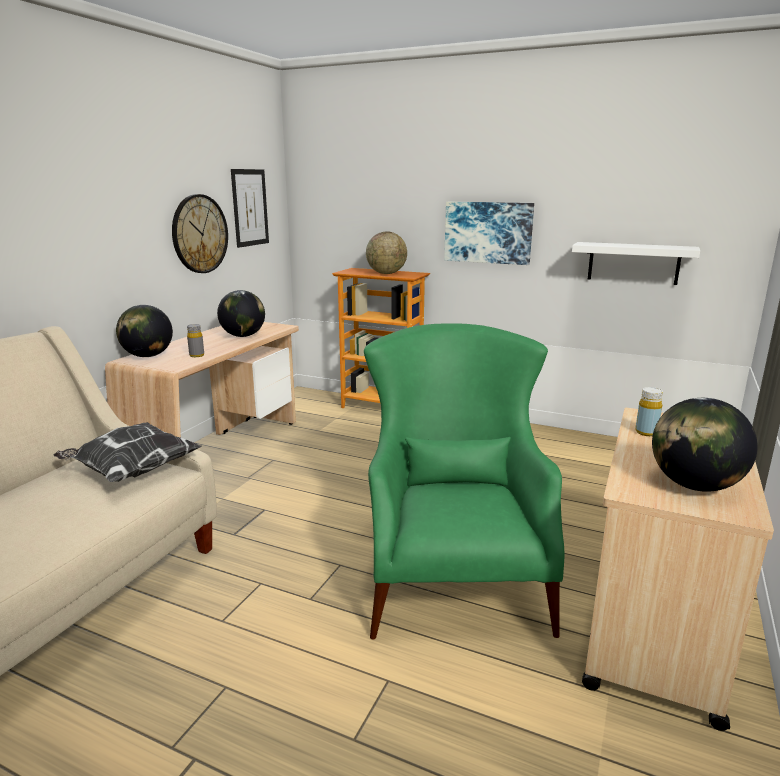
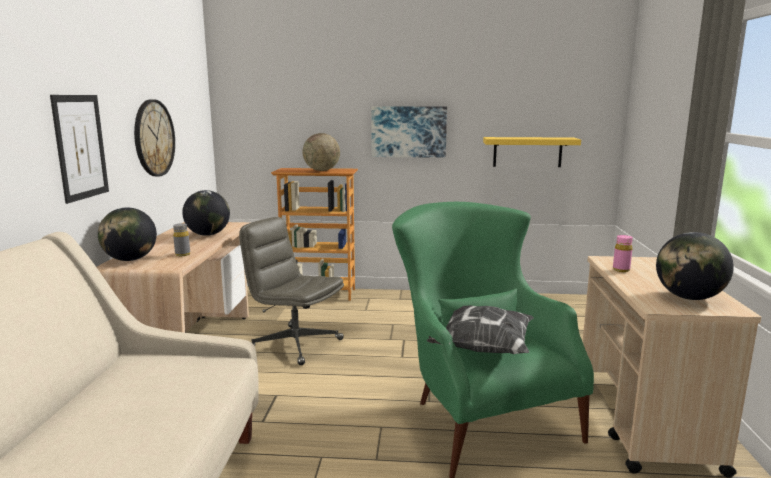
camera: 20 degrees left, 5 degrees down
(131, 472) = (185, 368): pillow -> pillow (482, 349)
(250, 207) = (187, 113): picture -> picture (80, 147)
(319, 459) = (294, 344): none -> grey office chair
(633, 263) = (527, 152): white shelf -> yellow shelf
(646, 432) = (621, 270): yellow bottle -> pink bottle

